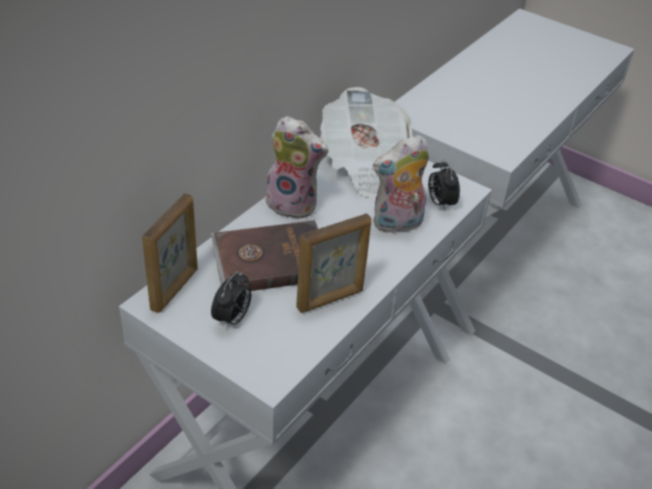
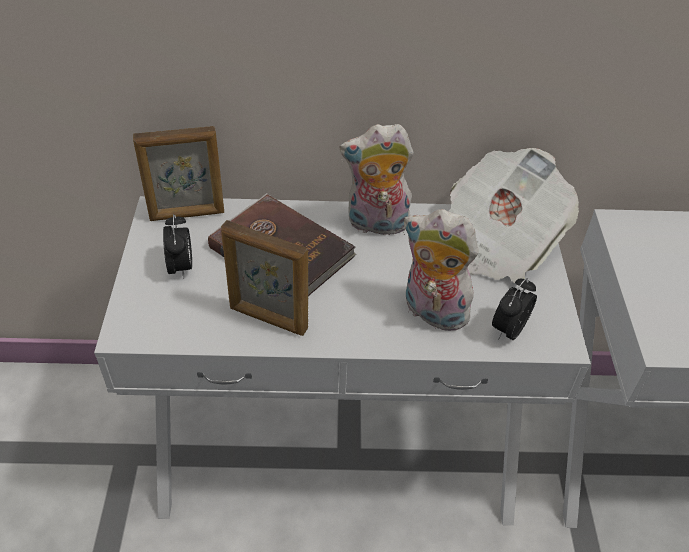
camera: 55 degrees right, 5 degrees up
(232, 319) = (181, 267): alarm clock -> alarm clock turned 90 degrees counterclockwise
(294, 204) = (376, 225): plush toy -> plush toy turned 105 degrees clockwise

